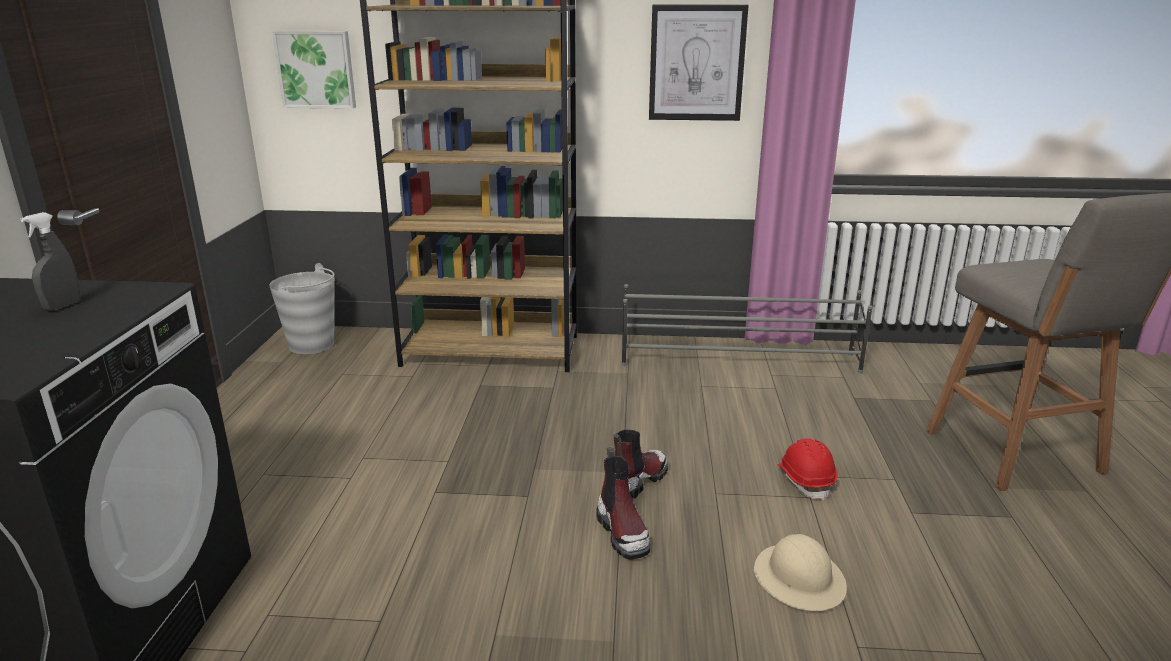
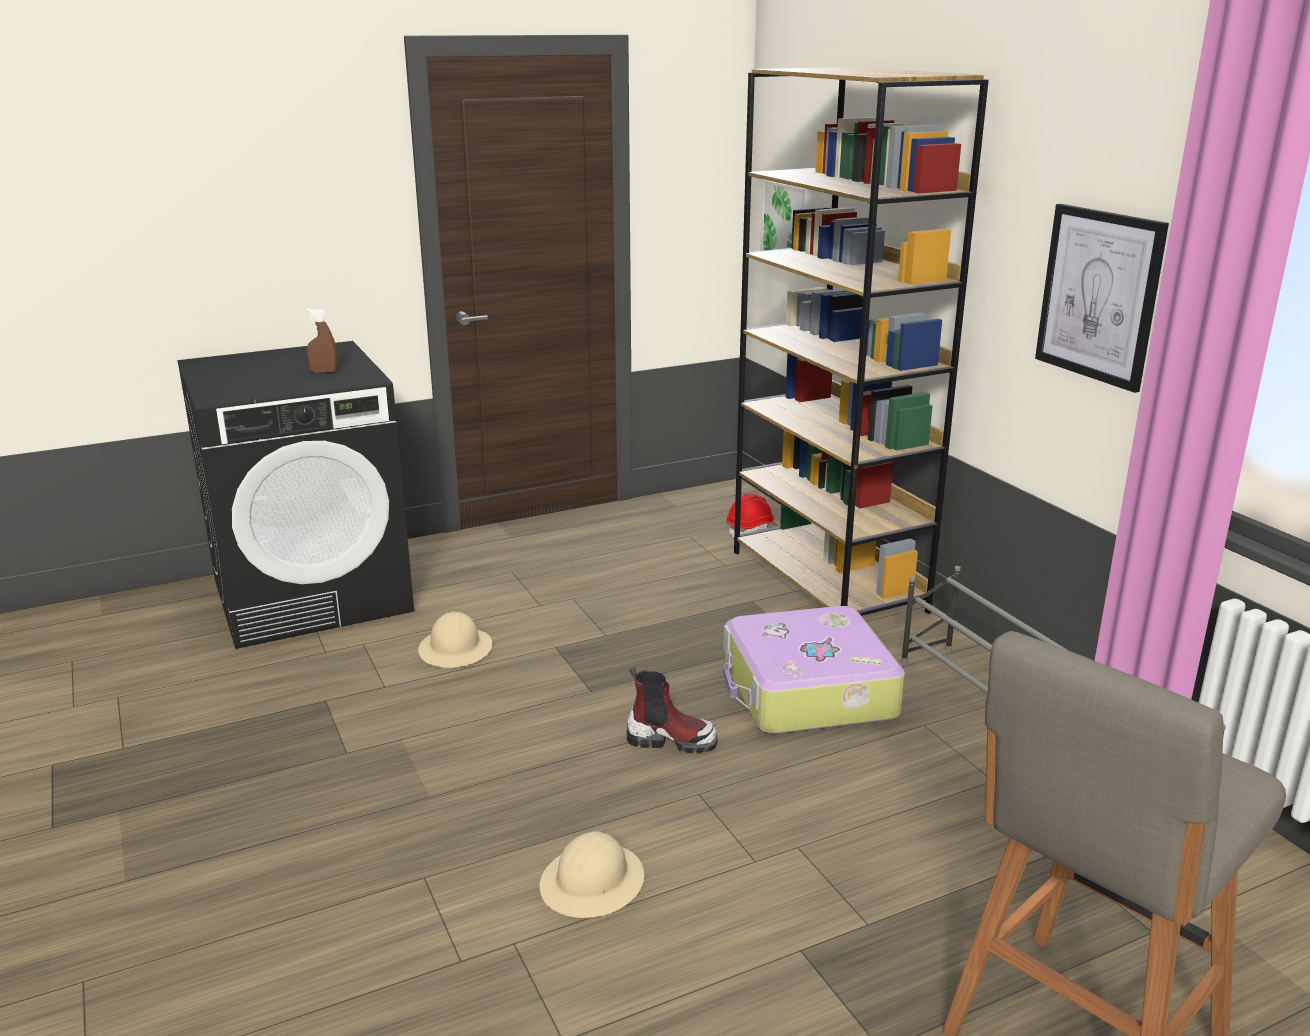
camera: 60 degrees right, 0 degrees up
(63, 306) = (324, 372): grey spray bottle -> brown spray bottle
(312, 345) = (720, 503): grey bucket -> none
(366, 550) = (456, 649): none -> beige hard hat
(623, 532) = (580, 758): boot -> none
(625, 408) = (807, 692): none -> suitcase
(805, 480) = (788, 851): red hard hat -> red hard hat (751, 529)

